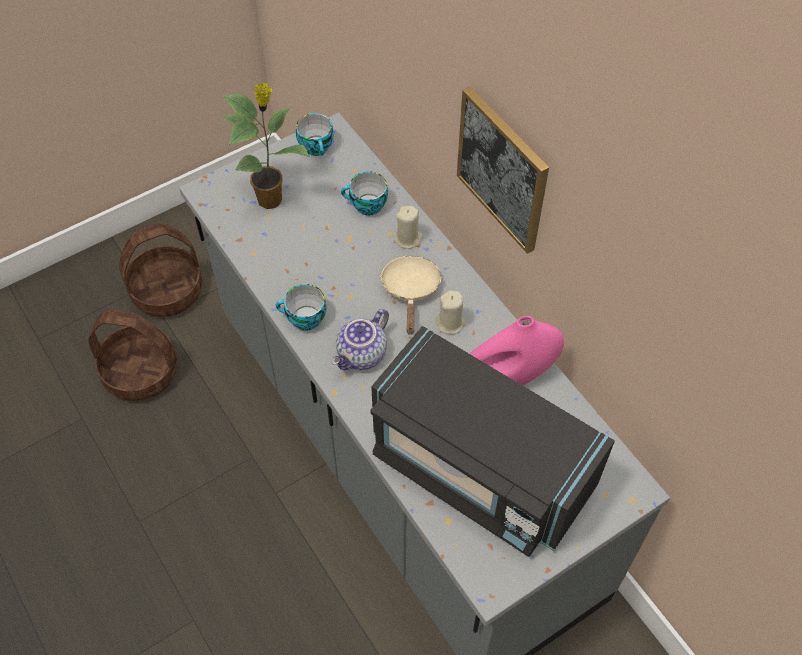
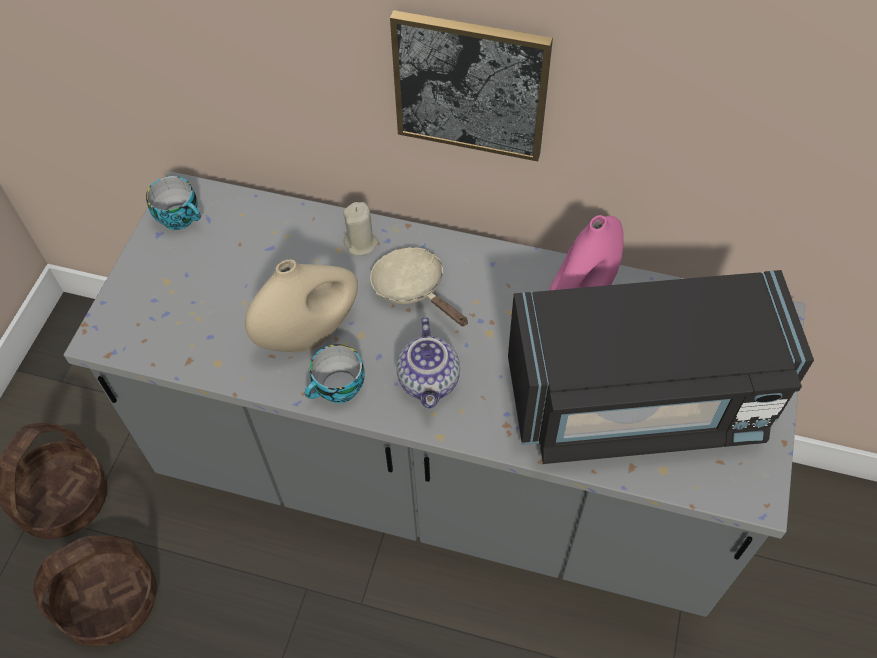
camera: 40 degrees left, 0 degrees up
(271, 199) = (183, 298): potted plant -> none
(321, 273) = (309, 333): none -> beige vase
(366, 206) = (289, 240): cup -> none
(450, 323) = (479, 291): beige candle -> none

